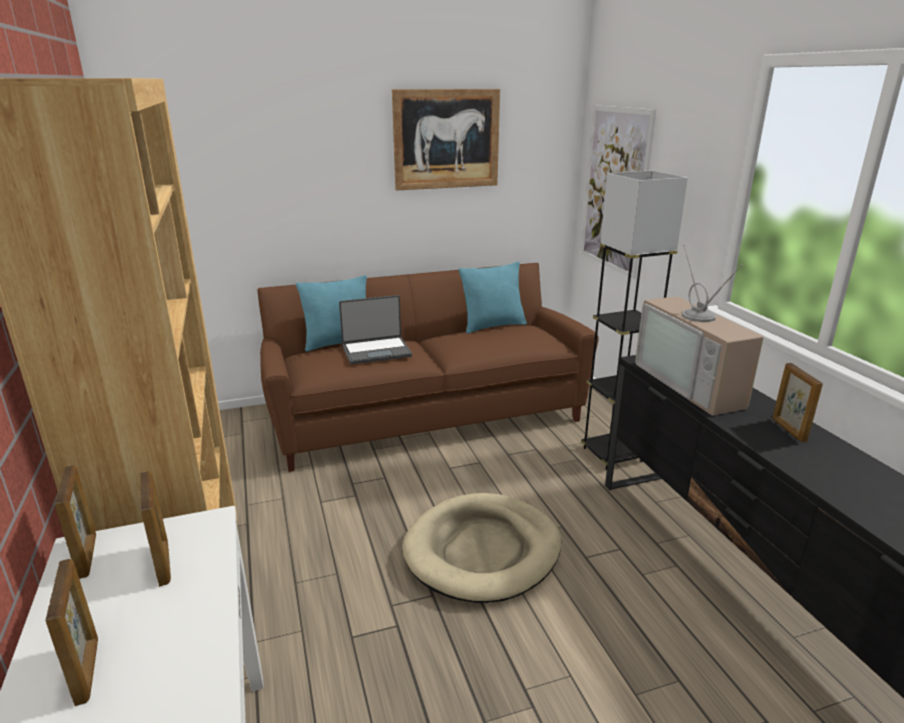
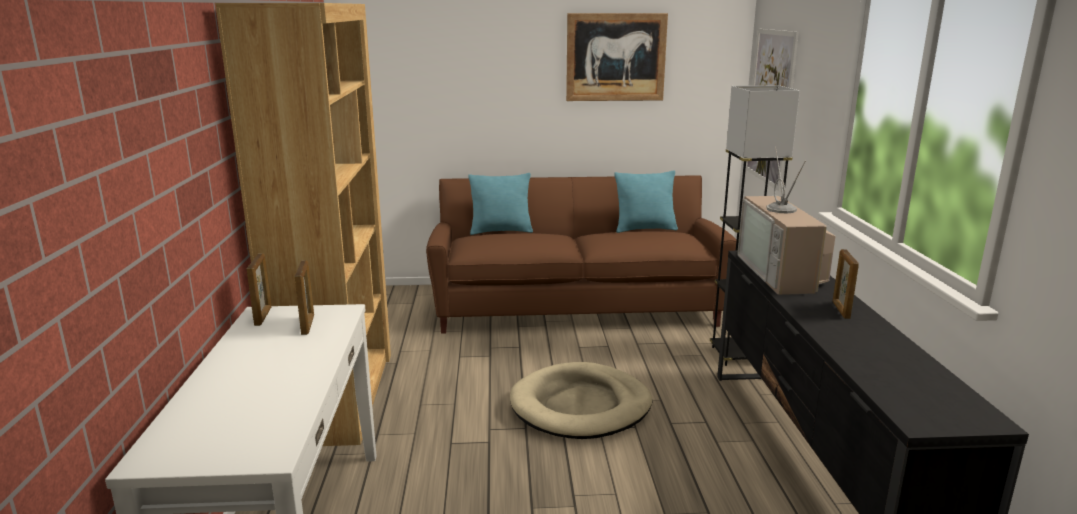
camera: 15 degrees right, 5 degrees down
(87, 670) = (248, 363): picture frame -> none
(376, 351) = (528, 238): laptop -> none

